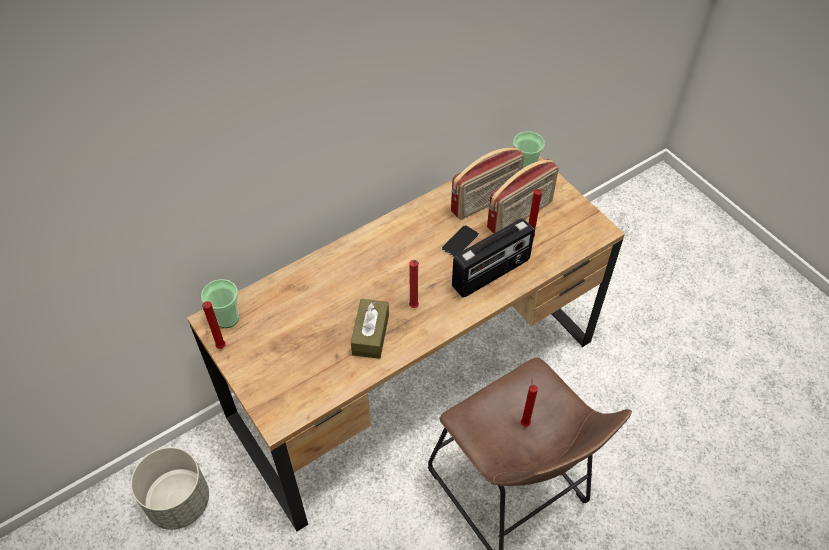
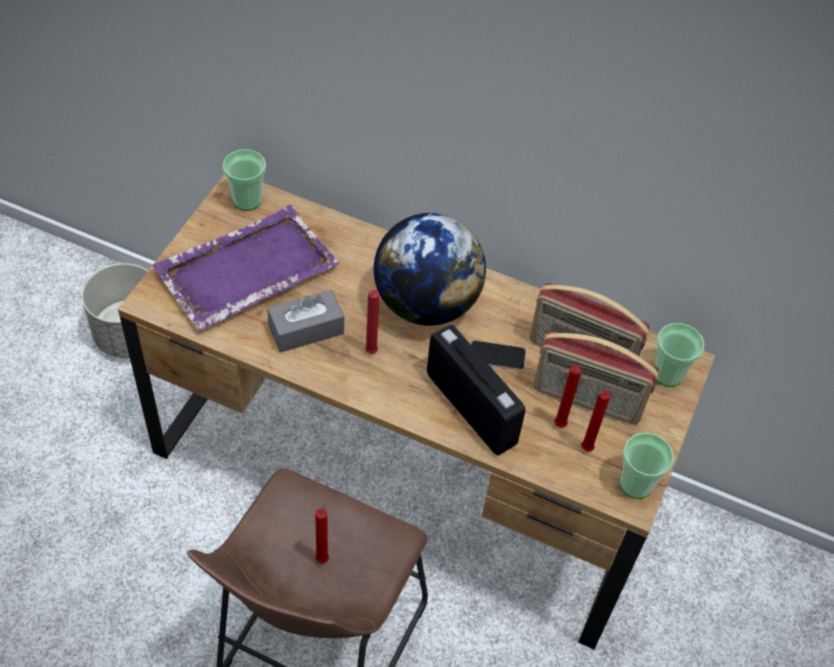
camera: 55 degrees right, 0 degrees up
(220, 348) = (208, 213): red candle -> red candle (584, 449)
(292, 348) = (245, 270): none -> purple tray
(370, 334) = (306, 330): brown tissue box -> grey tissue box
(394, 258) = (426, 303): none -> globe
(491, 274) = (472, 408): radio -> radio turned 150 degrees counterclockwise
(591, 223) = (636, 484): none -> cup

